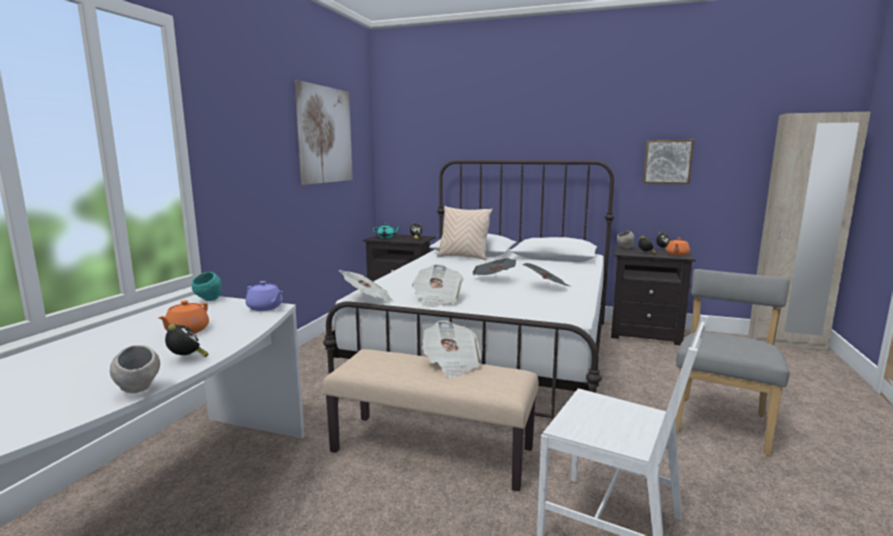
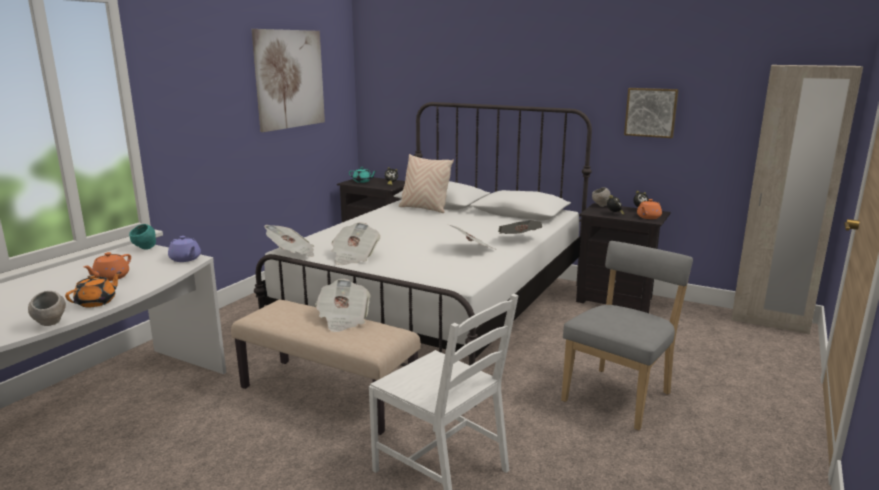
camera: 10 degrees right, 5 degrees up
(187, 359) = (97, 302): alarm clock -> orange teapot
(493, 279) = (429, 237): newspaper -> newspaper (519, 240)

